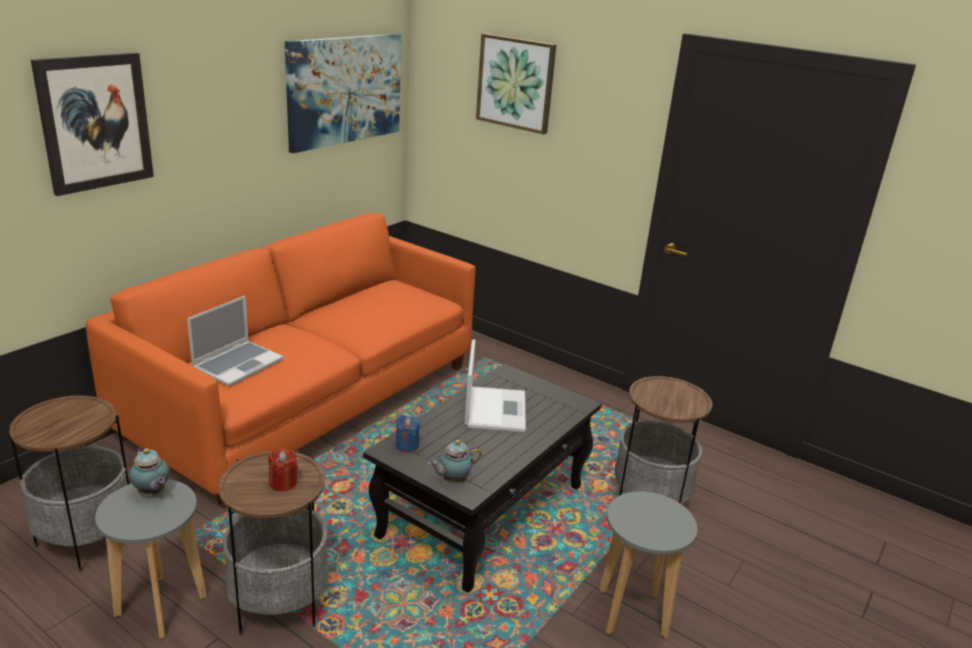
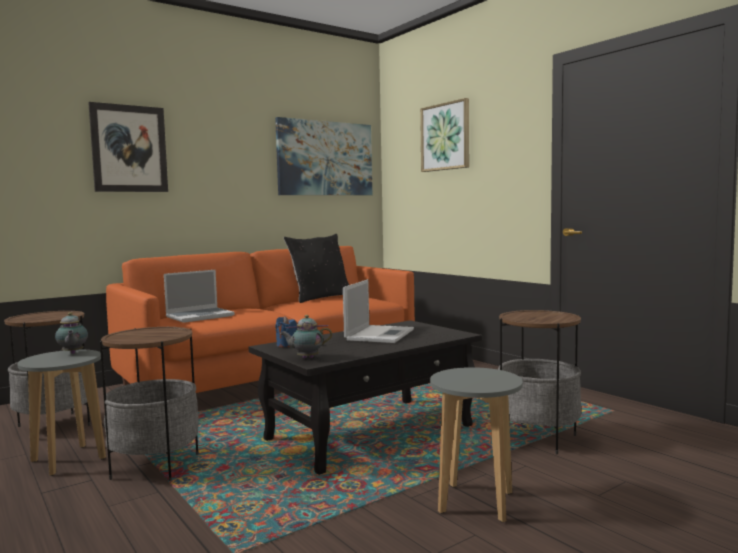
camera: 20 degrees right, 20 degrees down
(283, 483) = (154, 335): red candle -> none
(355, 295) = (320, 298): none -> black pillow

